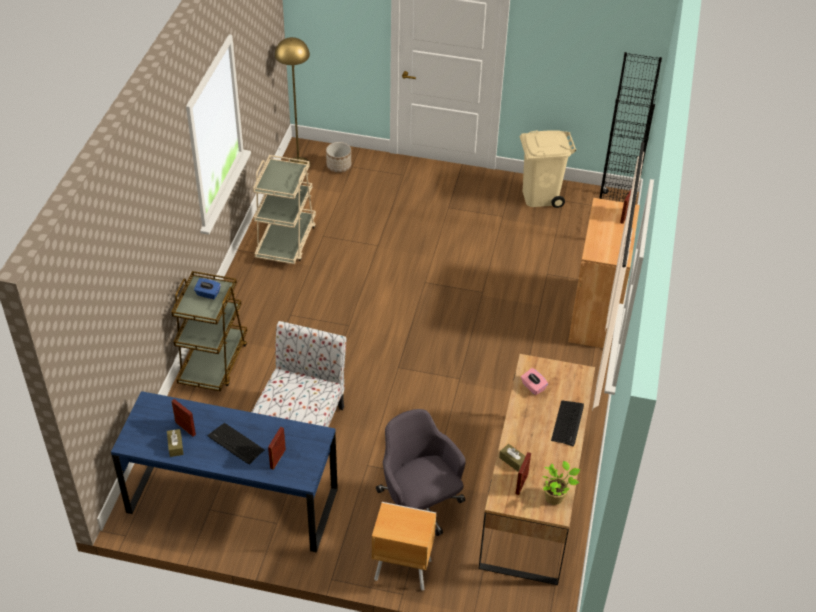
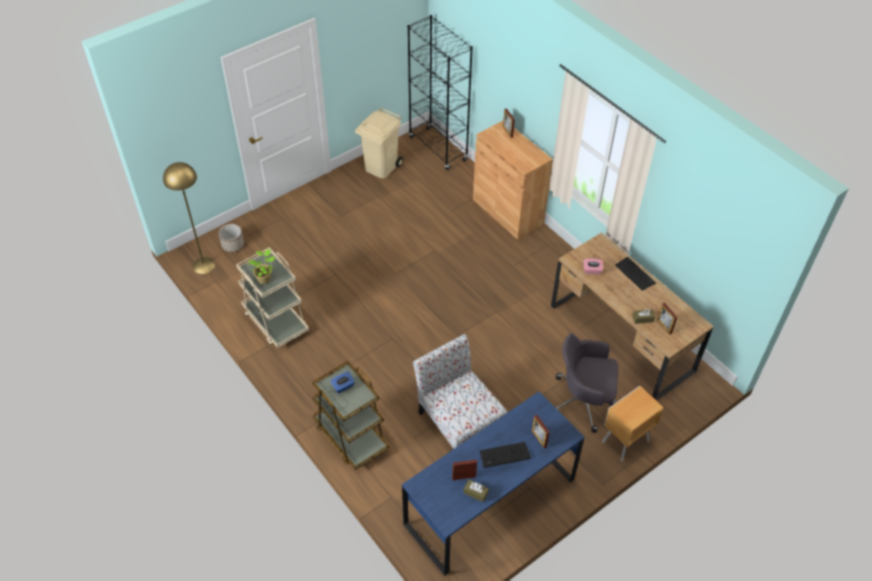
camera: 50 degrees left, 5 degrees up
(555, 497) = (687, 317): potted plant -> potted plant (264, 278)

